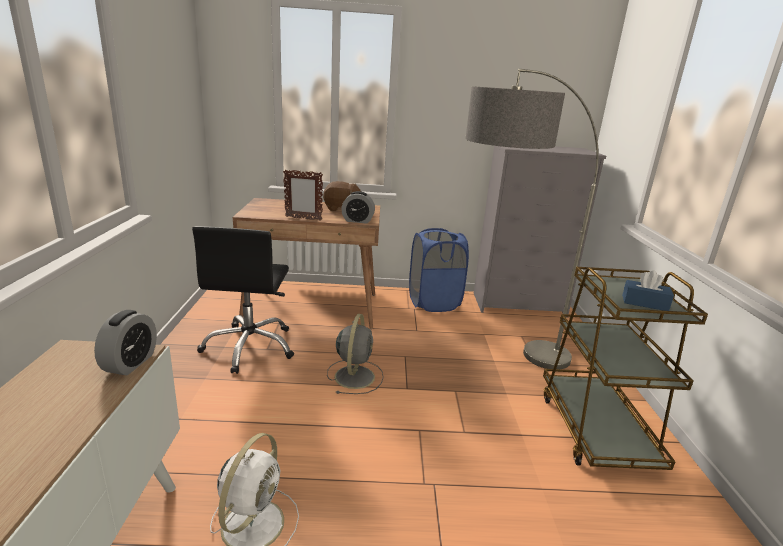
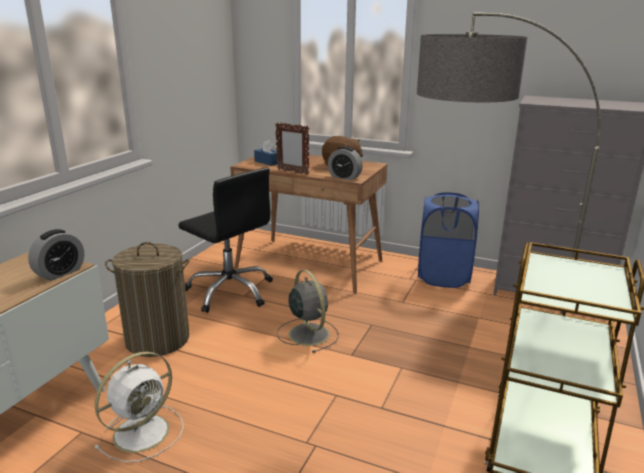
camera: 25 degrees right, 0 degrees up
(202, 414) = (157, 339): none -> laundry basket
(250, 347) = (230, 291): black office chair -> black office chair turned 75 degrees counterclockwise
(355, 376) = (308, 333): grey fan -> grey fan turned 60 degrees counterclockwise
(644, 303) = (581, 291): blue tissue box -> blue tissue box (268, 162)

